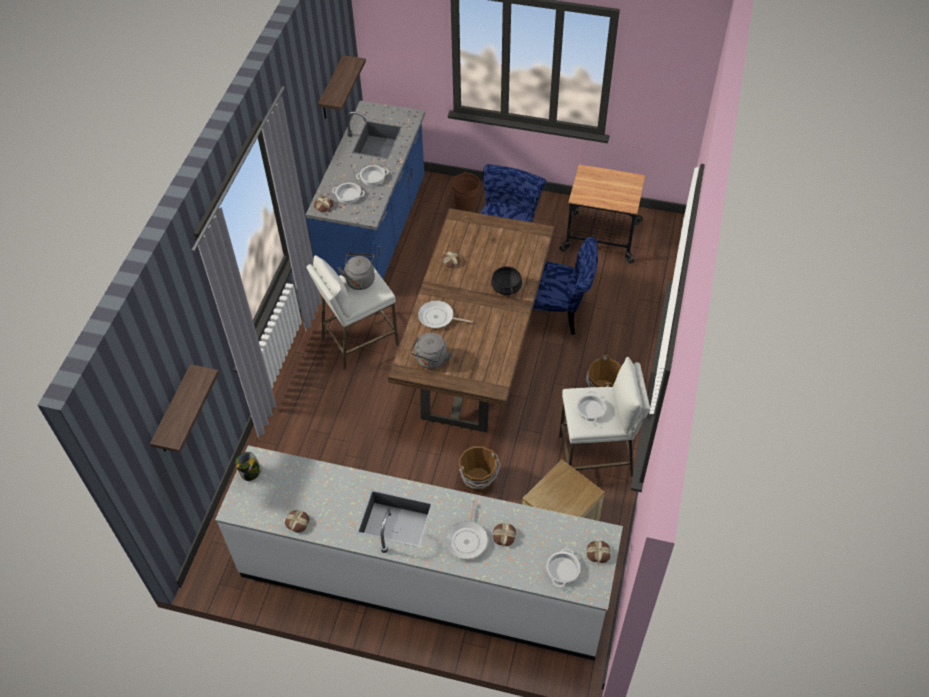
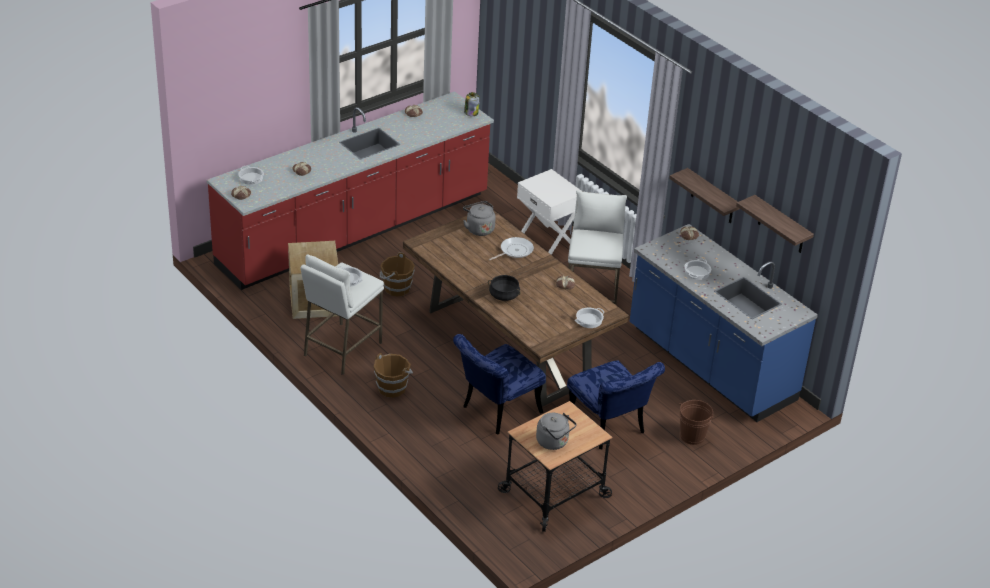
camera: 125 degrees right, 15 degrees down
(174, 412) = (520, 58): shelf -> shelf (712, 197)
(301, 418) = (547, 242): none -> white nightstand
(348, 195) = (688, 251): cooking pot -> cooking pot (589, 320)
(360, 279) = (603, 245): grey kettle -> grey kettle (554, 442)
(423, 580) = (355, 231): white counter -> red counter
(467, 539) = (319, 158): frying pan -> none

